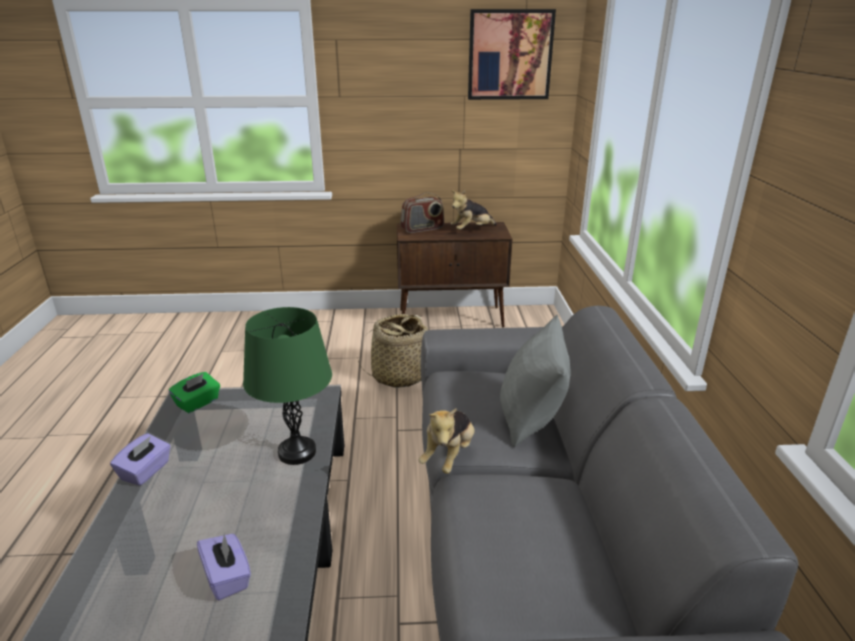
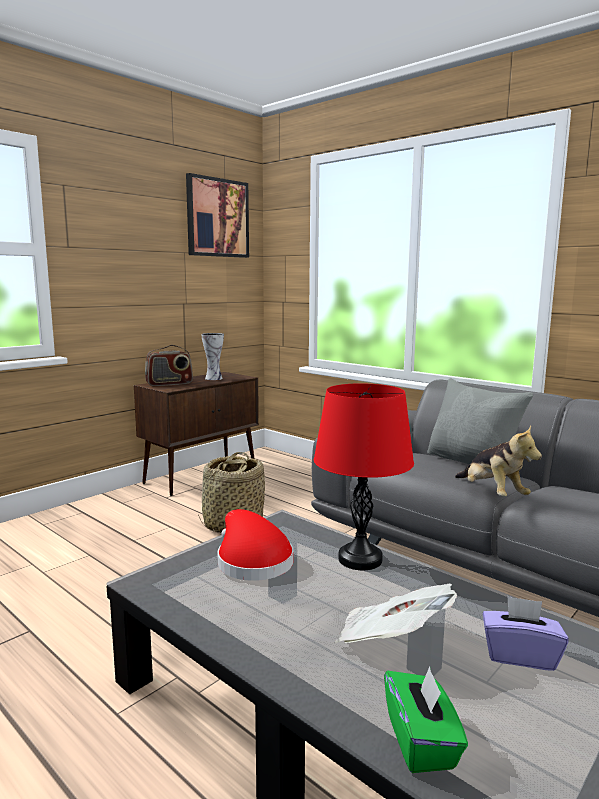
camera: 45 degrees left, 15 degrees down
(146, 471) = (257, 647): purple tissue box -> none
(196, 515) = (391, 641): none -> newspaper
(198, 403) = (174, 576): green tissue box -> green tissue box (421, 742)
(246, 415) = (251, 561): none -> red hat
(297, 452) = (360, 559): green table lamp -> red table lamp
(422, 229) = (169, 384): radio -> radio turned 45 degrees clockwise
(471, 230) = (214, 378): plush toy -> vase

